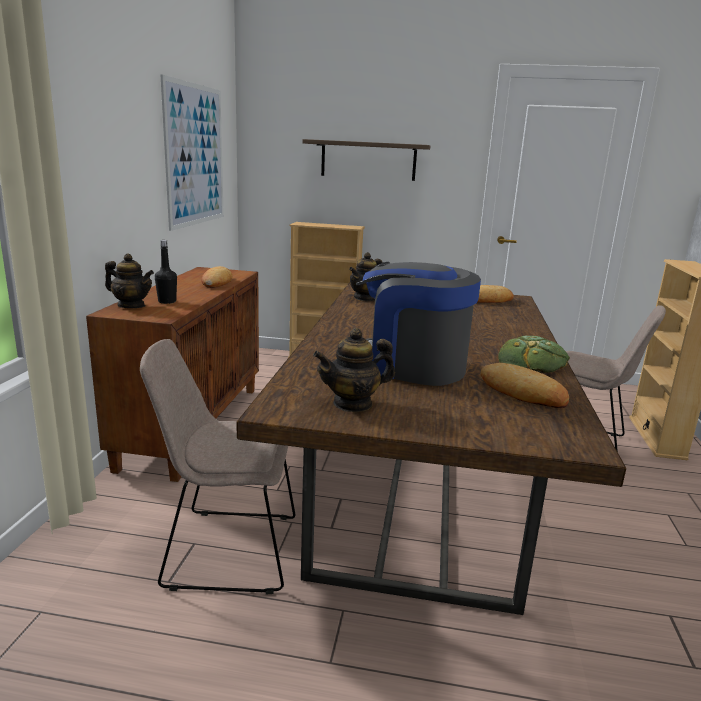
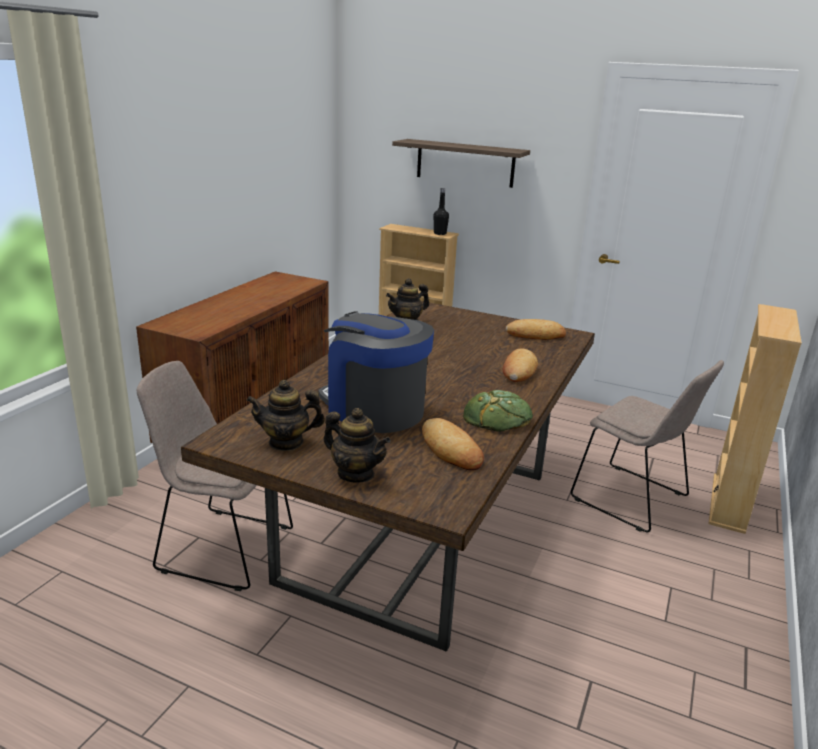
camera: 15 degrees right, 5 degrees up
(131, 306) = (180, 318): teapot -> teapot (356, 474)
(167, 301) = (214, 315): black bottle -> black bottle (440, 233)
(195, 155) = (275, 162): picture -> none
(216, 282) = (276, 293): bread -> bread (518, 370)

